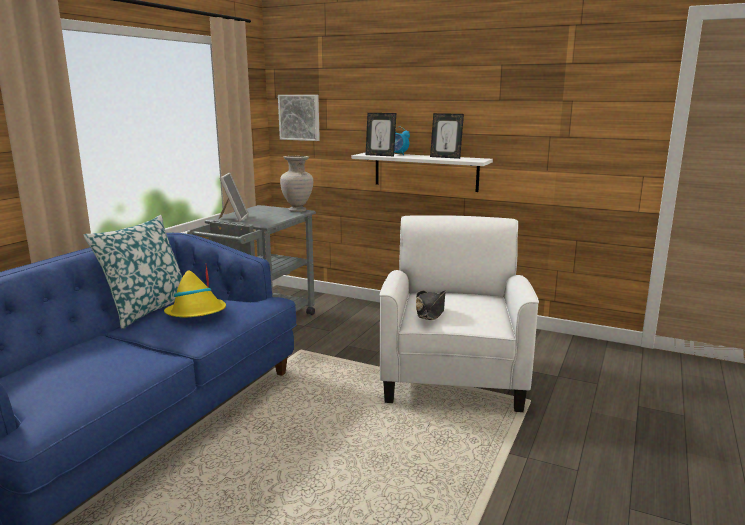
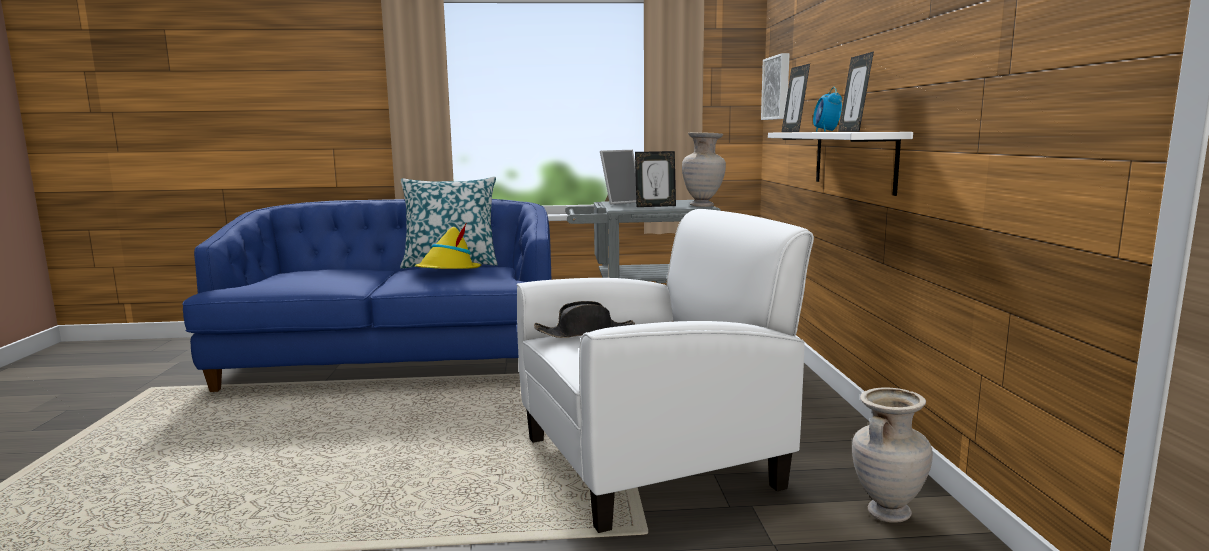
camera: 60 degrees right, 5 degrees down
(272, 216) = (655, 206): none -> picture frame
(546, 345) = (886, 513): none -> beige vase

